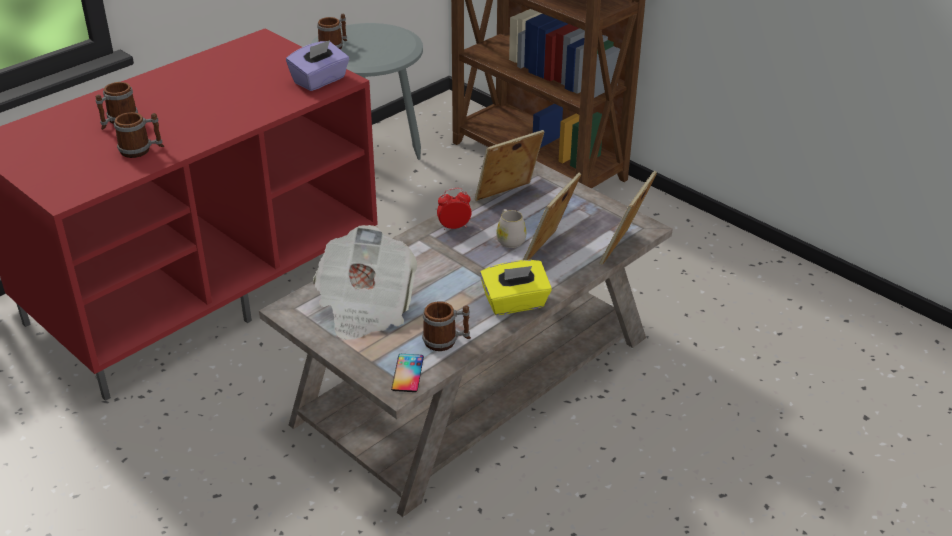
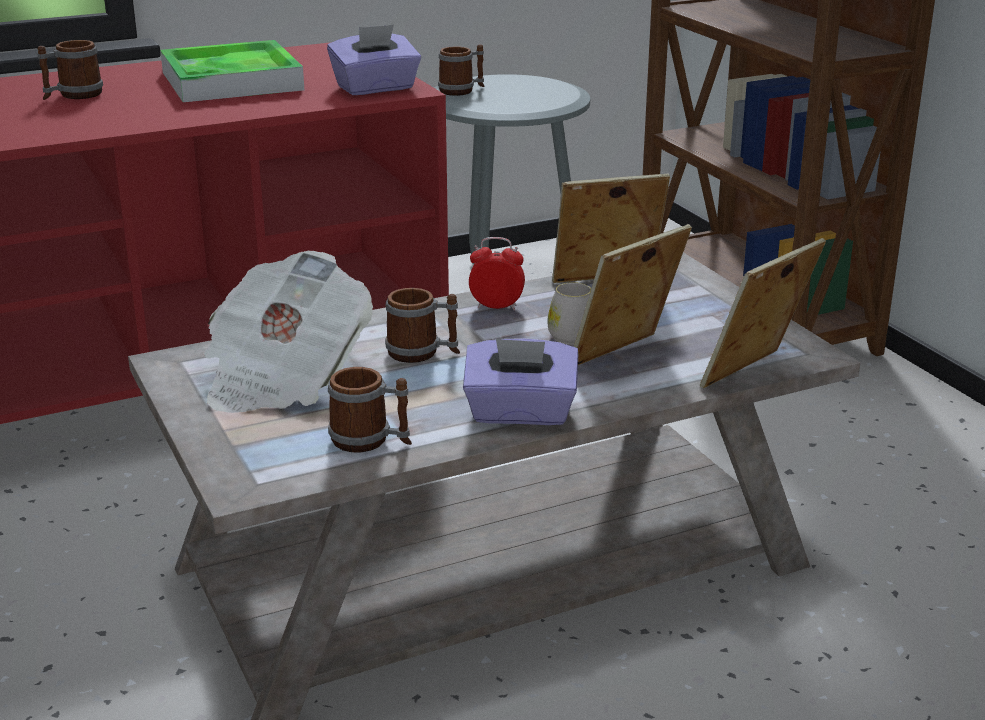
camera: 20 degrees right, 10 degrees down
(141, 150) = (68, 122): mug -> mug (422, 353)
(217, 88) = (232, 81): none -> tray
(407, 373) = (274, 471): phone -> none
(515, 303) = (520, 413): yellow tissue box -> purple tissue box

